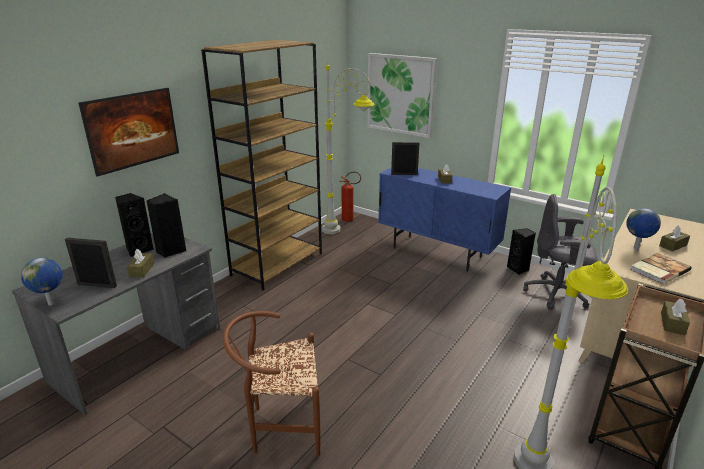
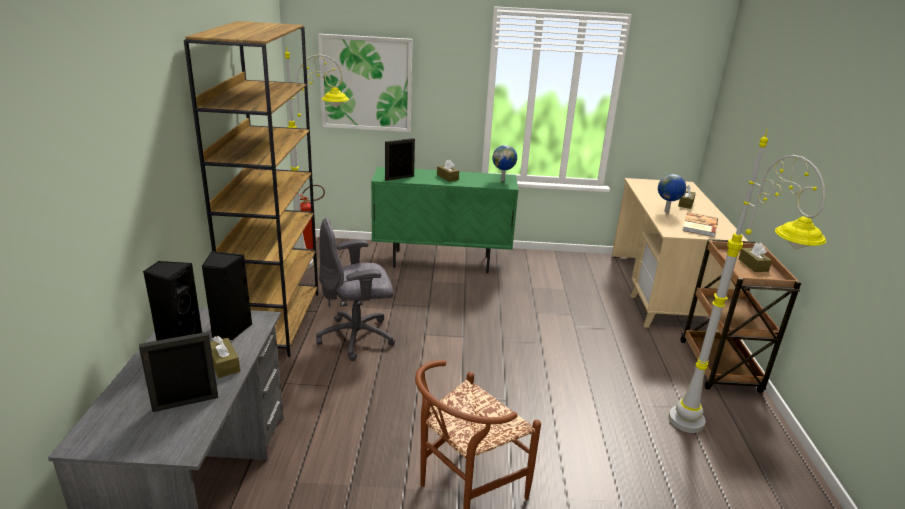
camera: 35 degrees left, 0 degrees up
(52, 304) = (151, 448): globe -> globe (503, 180)
(136, 147) = (138, 192): picture -> none
(437, 253) = (442, 261): blue cabinet -> green cabinet
(518, 269) = (529, 259): black speaker -> none
(557, 294) = (579, 274): grey office chair -> grey office chair (357, 337)

